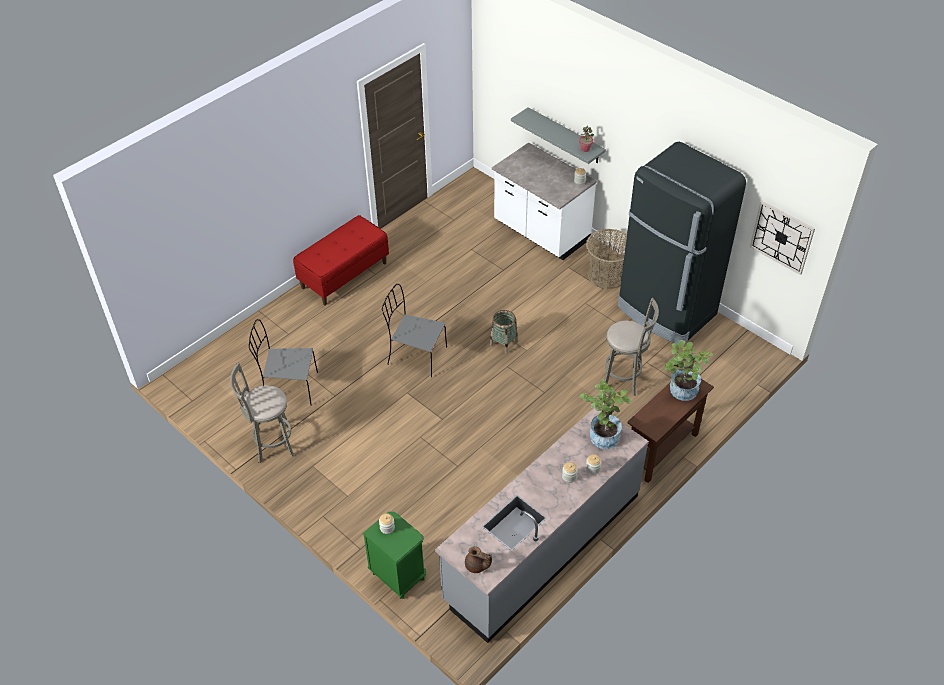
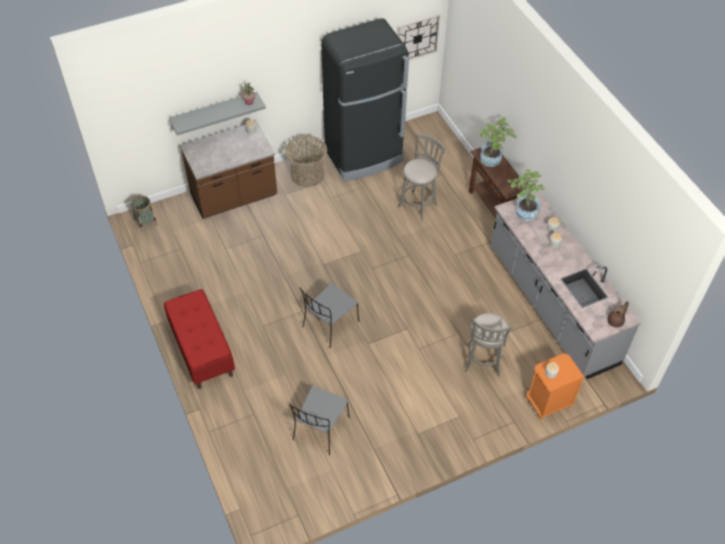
camera: 70 degrees left, 5 degrees up
(271, 444) = (380, 459): grey stool -> grey stool (483, 362)
(398, 576) = (548, 403): green nightstand -> orange nightstand
(503, 343) = (346, 263): basket -> basket (146, 223)
(541, 232) = (234, 197): white counter -> brown counter

